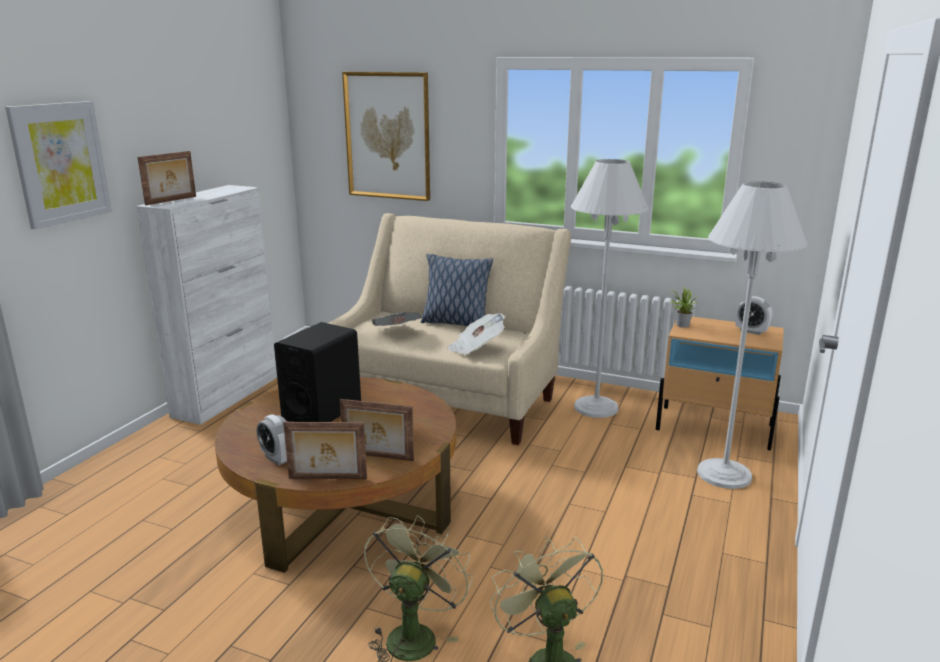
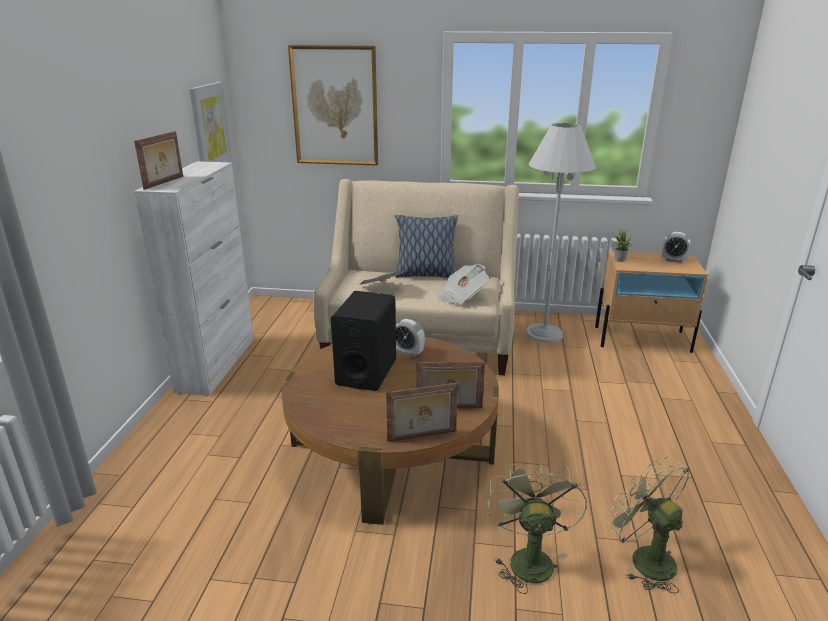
camera: 15 degrees left, 5 degrees up
(60, 163) = (70, 153): picture -> picture (210, 127)
(277, 458) = (361, 424): alarm clock -> alarm clock (408, 352)
(724, 474) = (673, 377): white floor lamp -> none

